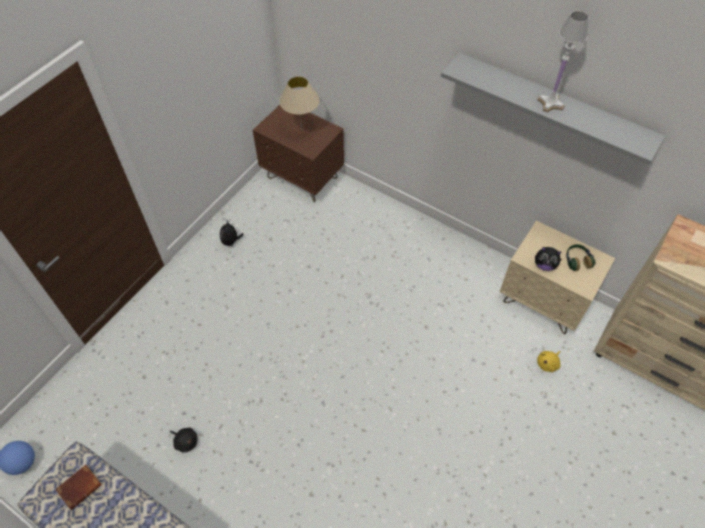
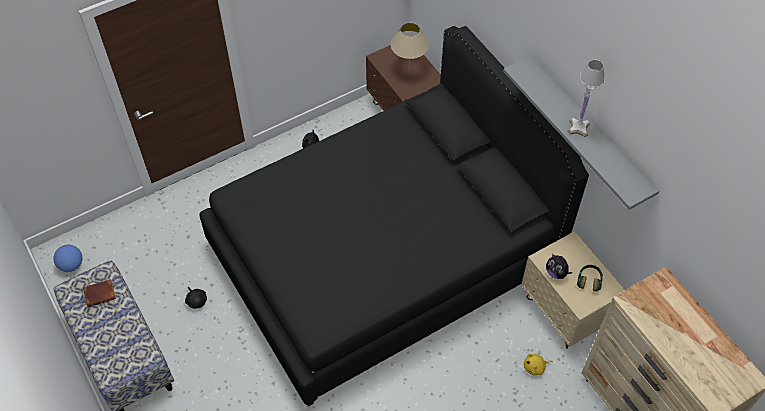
camera: 25 degrees right, 0 degrees up
(352, 317) = (382, 256): none -> black bed

